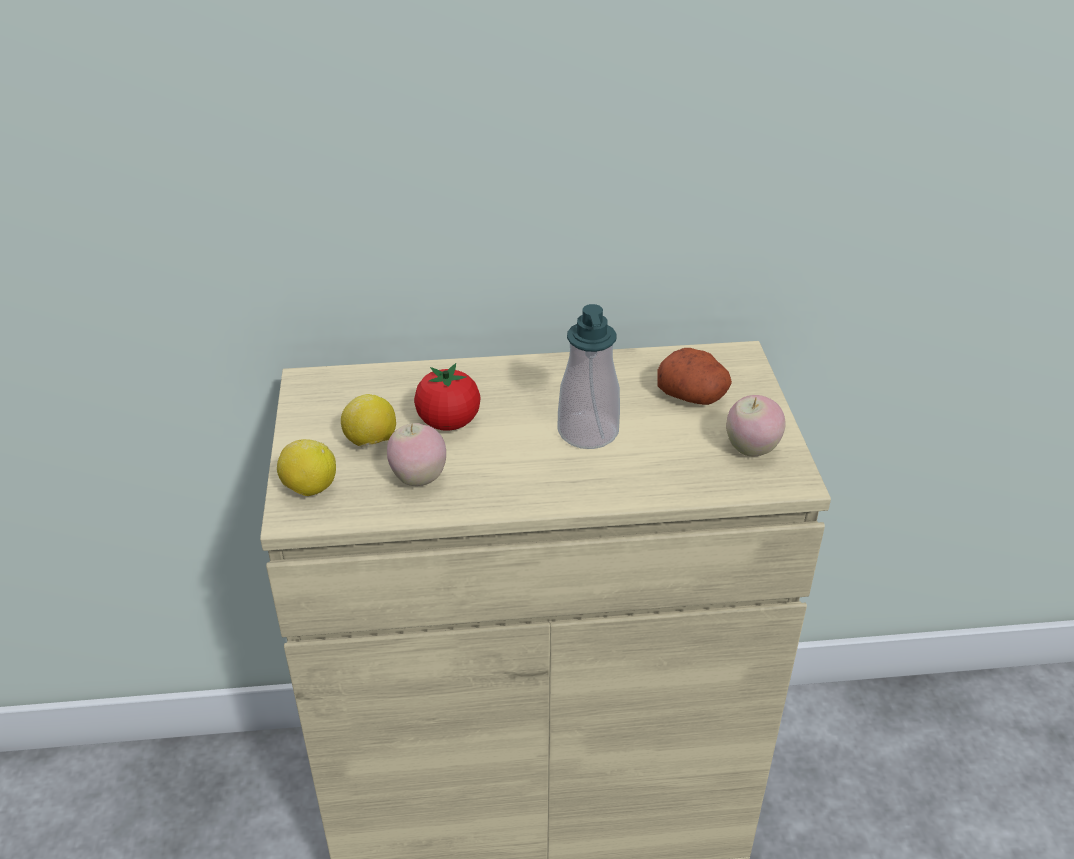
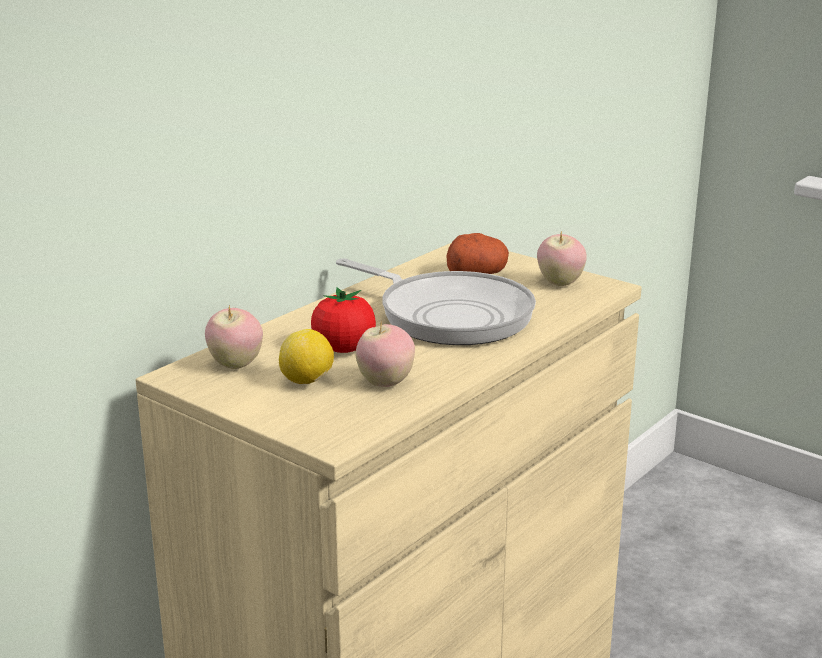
camera: 45 degrees left, 15 degrees down
(309, 488) = (314, 423): lemon -> none
(355, 393) = (235, 364): none -> apple
(588, 432) = (449, 315): soap dispenser -> frying pan

